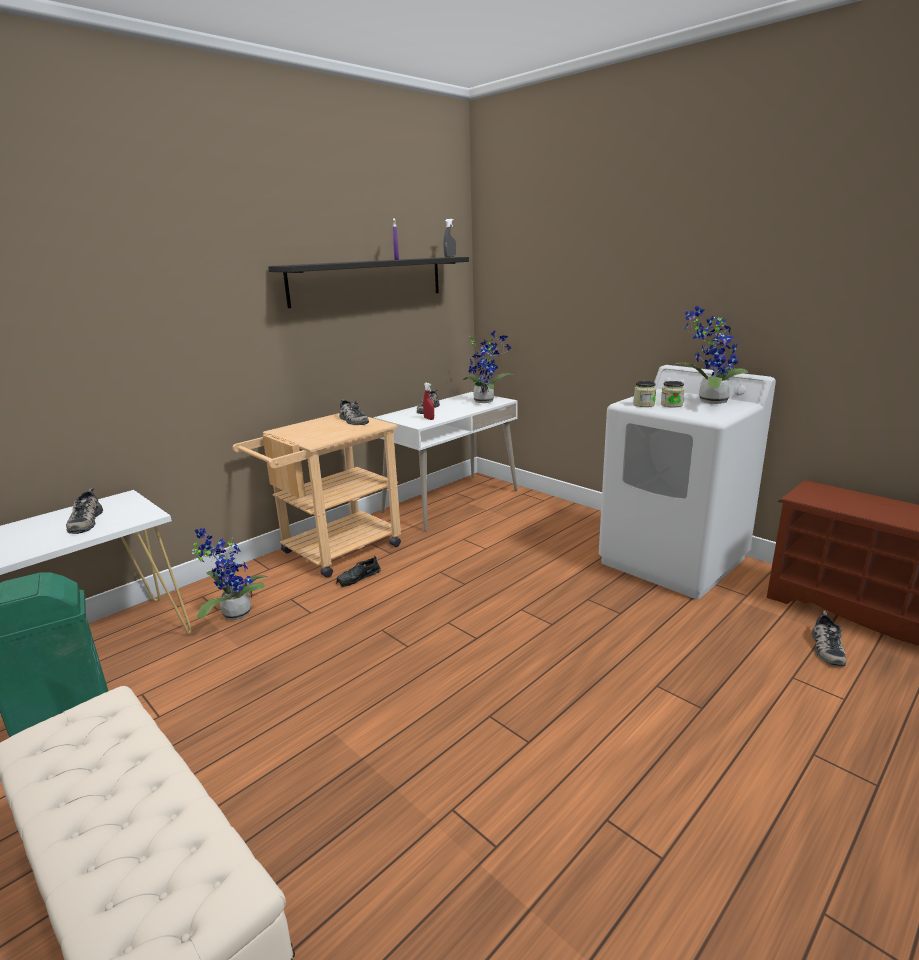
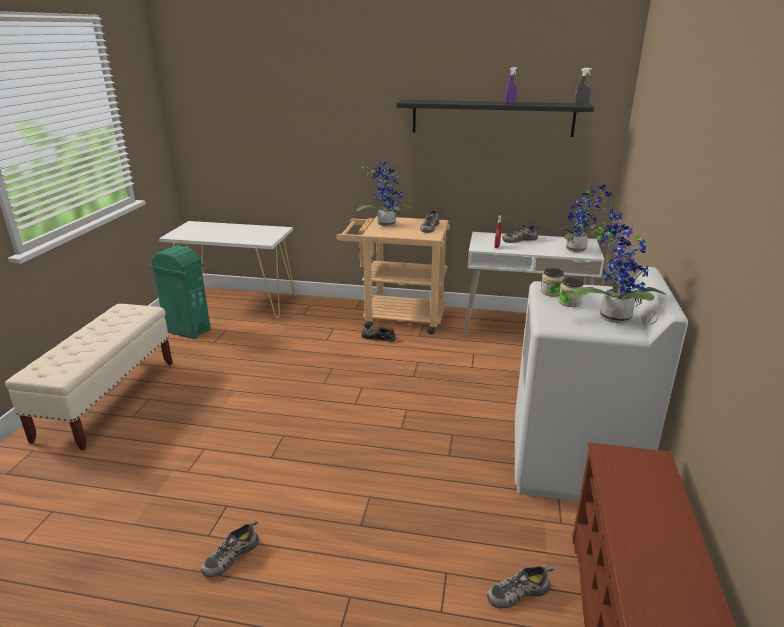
camera: 55 degrees right, 5 degrees up
(85, 521) = (248, 234): shoe -> shoe (230, 555)
(233, 613) = (304, 320): potted plant -> potted plant (385, 223)

